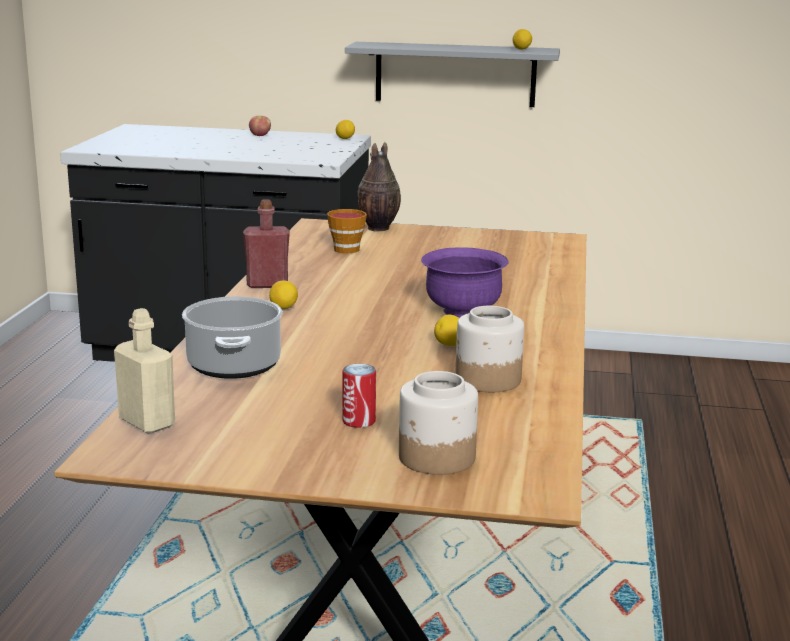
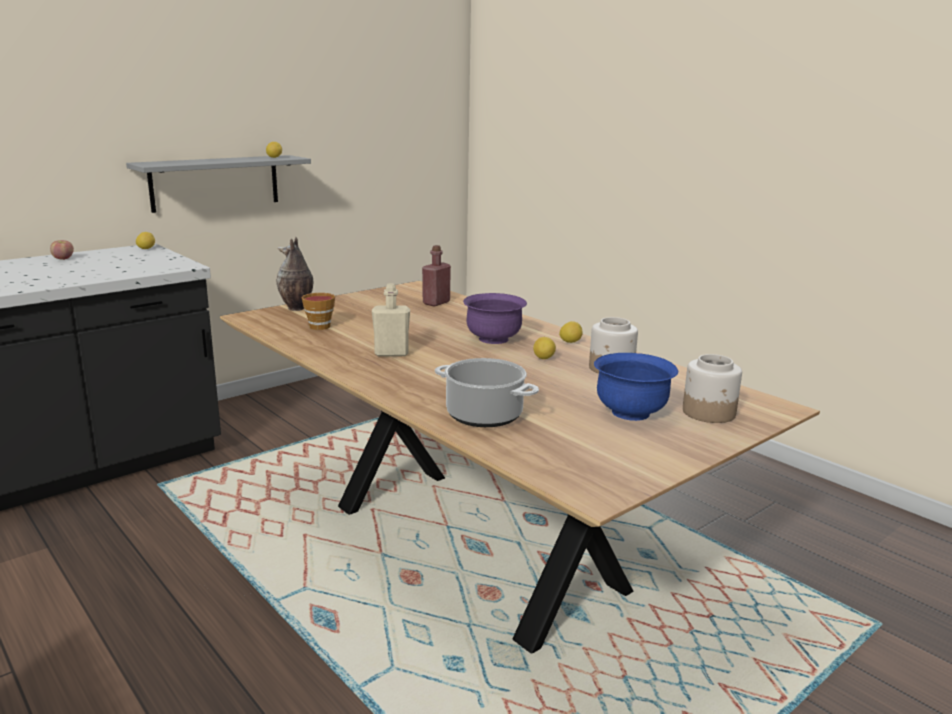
camera: 50 degrees left, 0 degrees up
(147, 422) = (550, 468): beige bottle -> beige bottle (391, 353)
(267, 285) = (342, 363): red bottle -> red bottle (436, 303)
(283, 308) = (400, 373): lemon -> lemon (570, 342)
(359, 421) = (631, 413): can -> blue bowl

